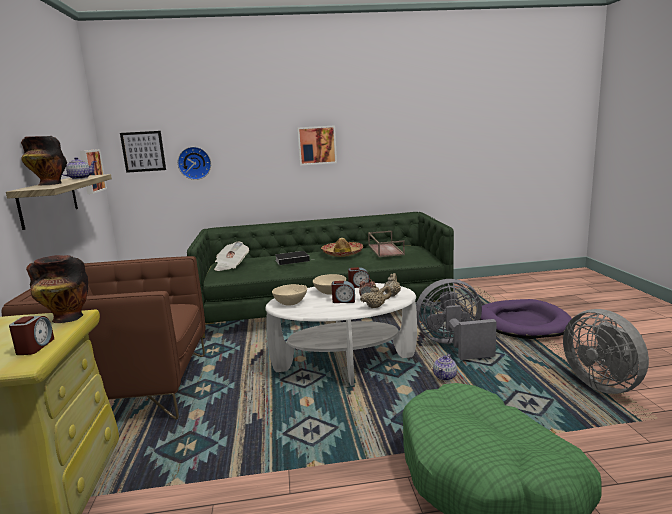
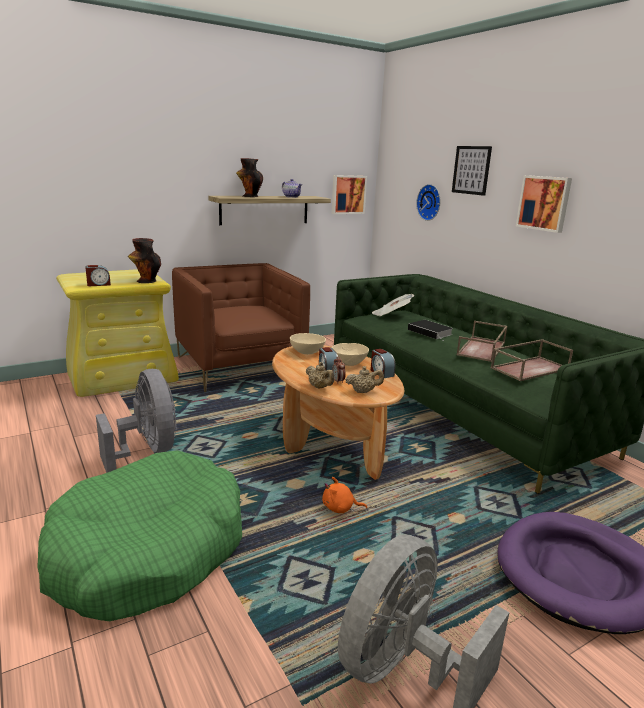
camera: 65 degrees right, 5 degrees up
(143, 151) = (399, 183): picture -> picture (471, 170)
(342, 254) = (482, 349): hat -> brown tray
(345, 364) = (331, 442): white coffee table -> brown coffee table
(445, 376) = (340, 508): teapot -> orange plush toy
(453, 346) = (430, 508): grey fan -> grey fan (147, 451)

